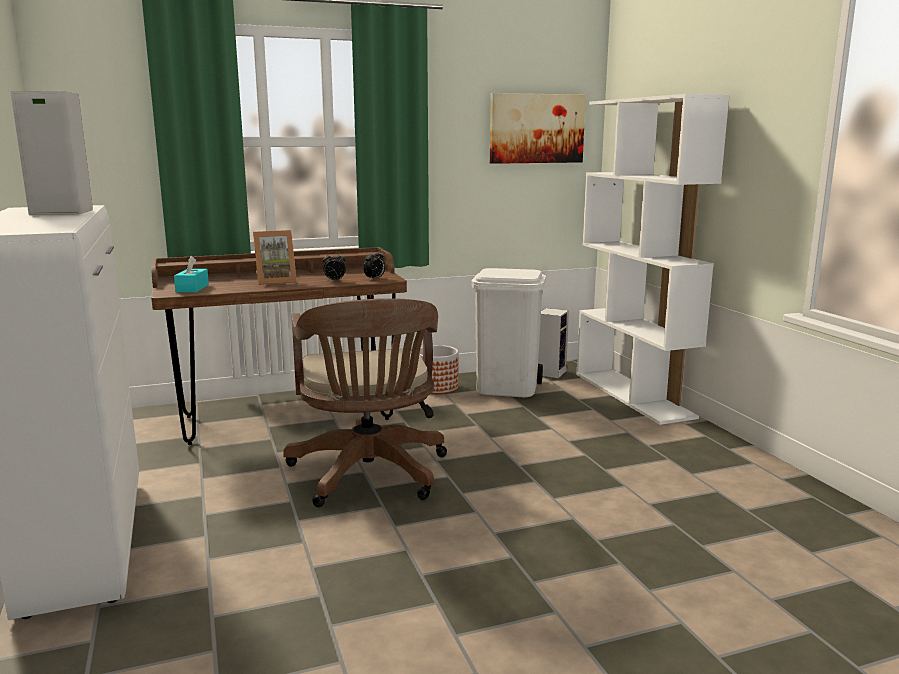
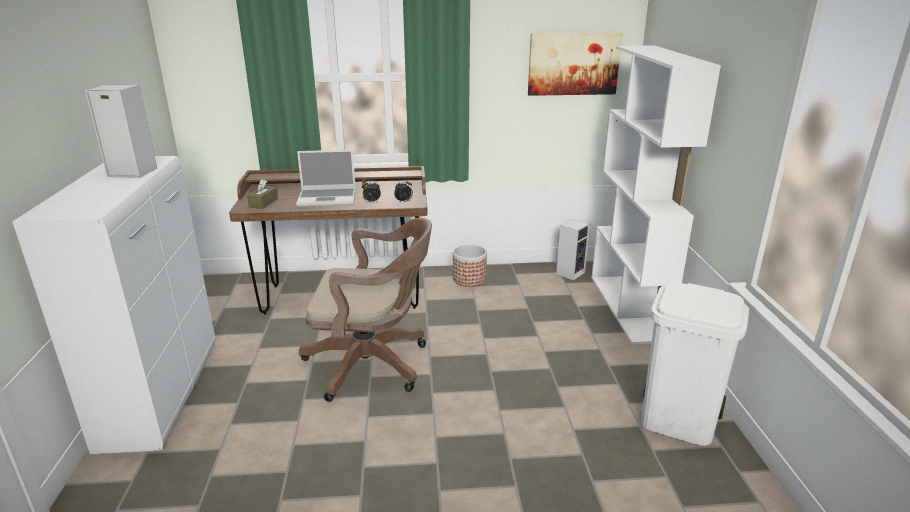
camera: 15 degrees right, 10 degrees up
(192, 288) = (263, 203): turquoise tissue box -> brown tissue box
(275, 281) = (328, 198): picture frame -> laptop
(369, 476) = (373, 364): brown office chair -> brown office chair turned 90 degrees counterclockwise
(508, 388) = (525, 286): white trash can -> white trash can (679, 421)

